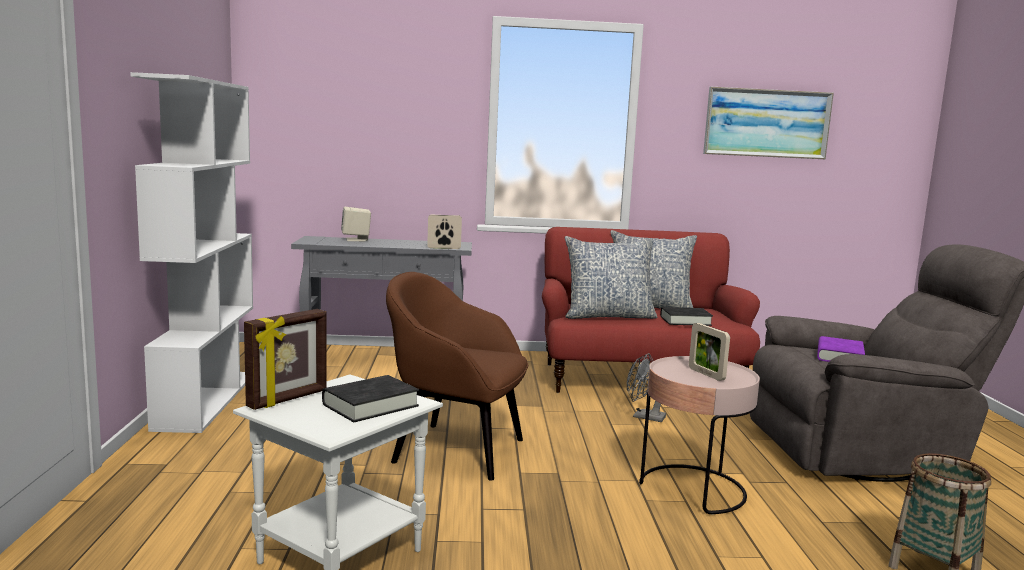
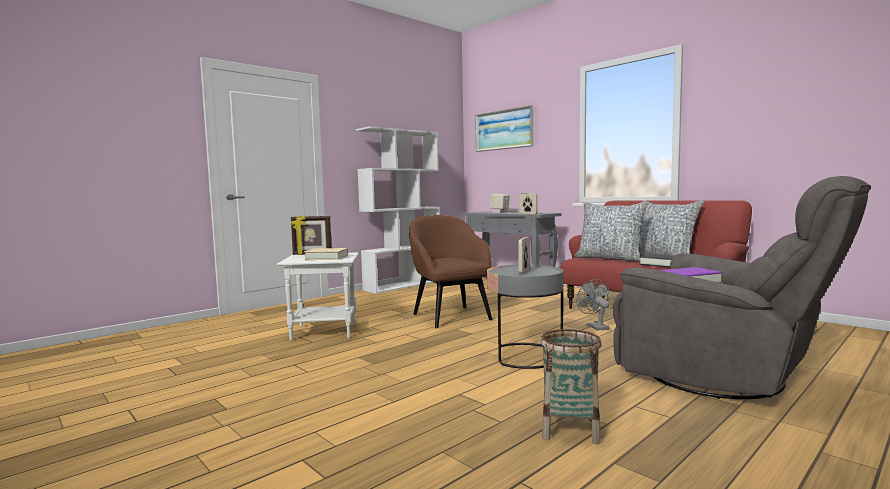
camera: 50 degrees right, 5 degrees down
(370, 405) = (326, 258): black book -> beige book
(692, 489) = (525, 356): pink side table -> grey side table
(766, 123) = (804, 100): picture -> picture (504, 129)

